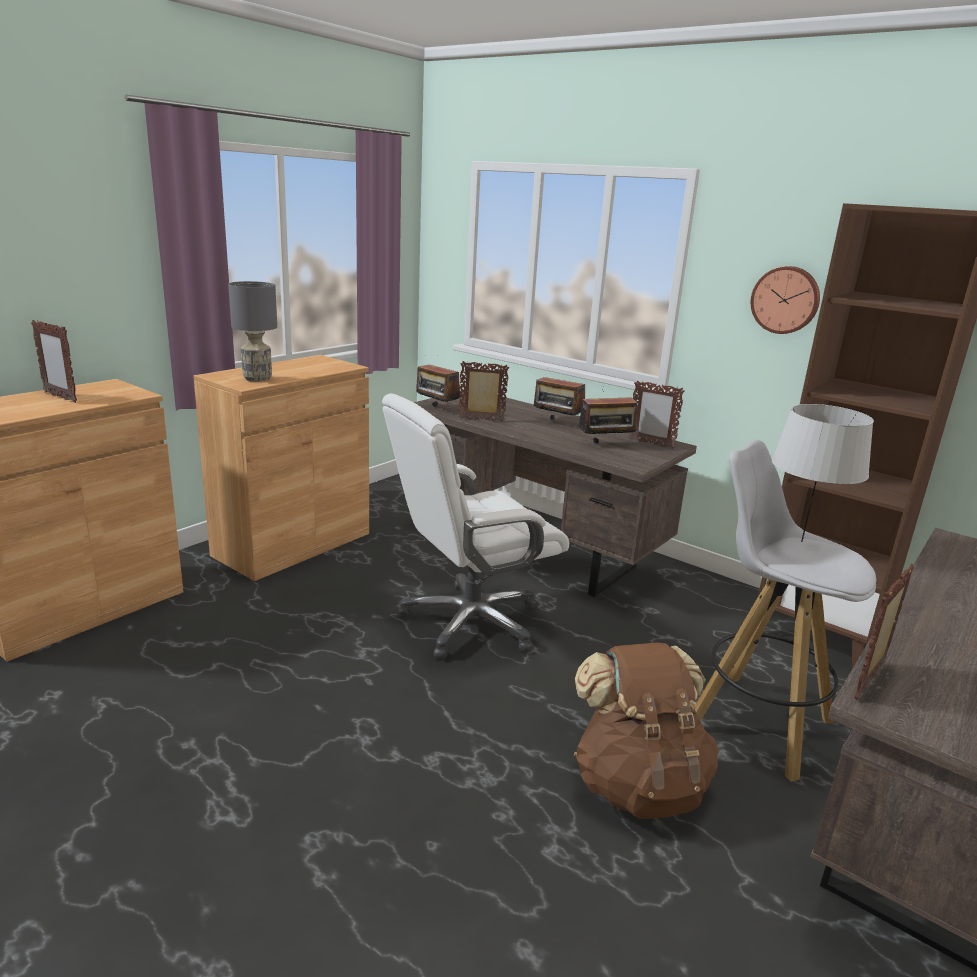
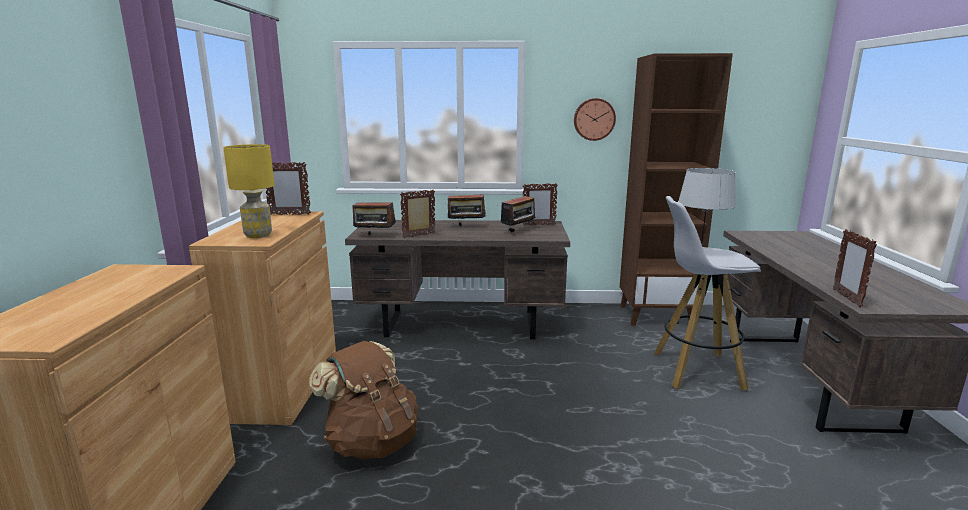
camera: 35 degrees left, 5 degrees down
(60, 397) = (95, 291): picture frame -> picture frame (289, 214)
(257, 379) = (258, 235): grey table lamp -> yellow table lamp
(470, 622) = (490, 384): white office chair -> none
(638, 784) = (698, 428): brown backpack -> brown backpack (372, 442)

